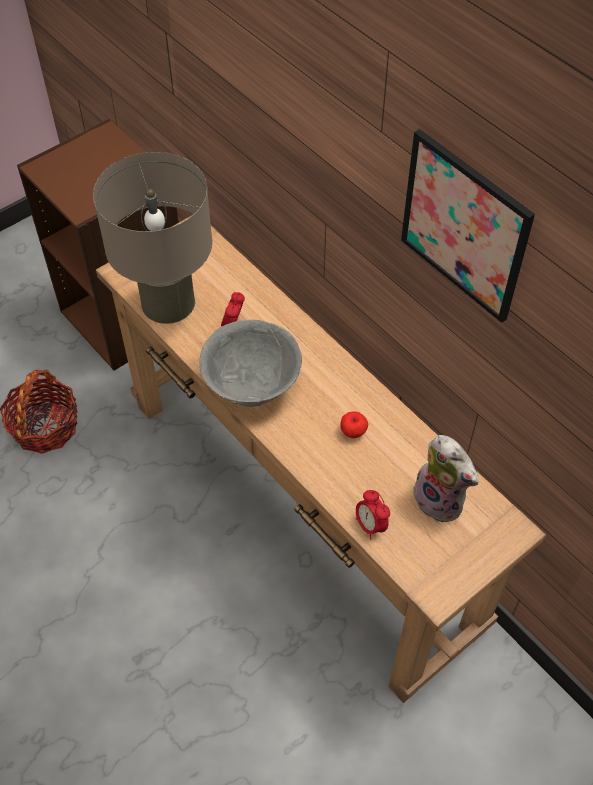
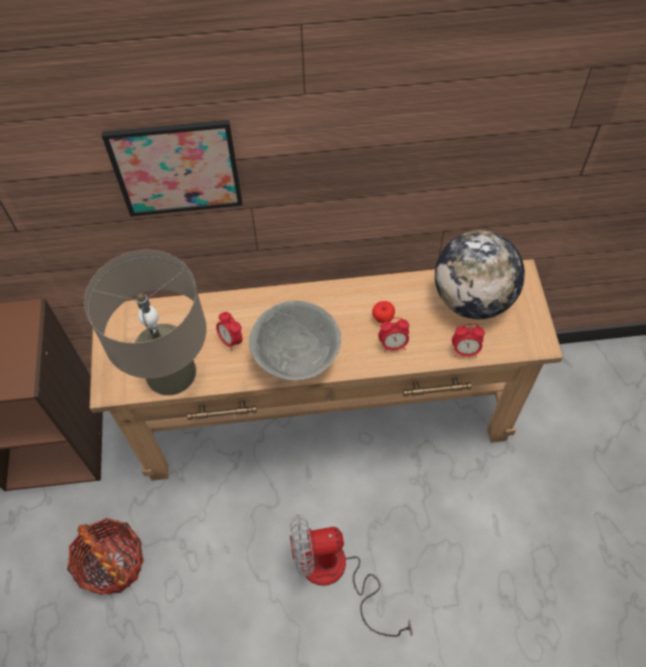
camera: 55 degrees left, 5 degrees up
(143, 615) = (336, 575): none -> fan
(328, 457) = (393, 345): none -> alarm clock
(441, 500) = (472, 299): plush toy -> globe
(464, 226) = (416, 106): picture -> picture (176, 168)

